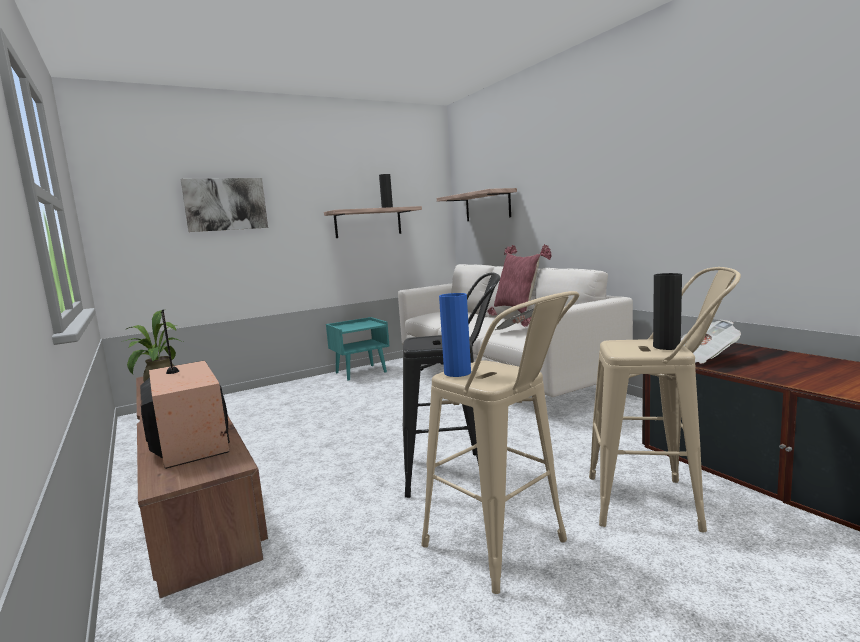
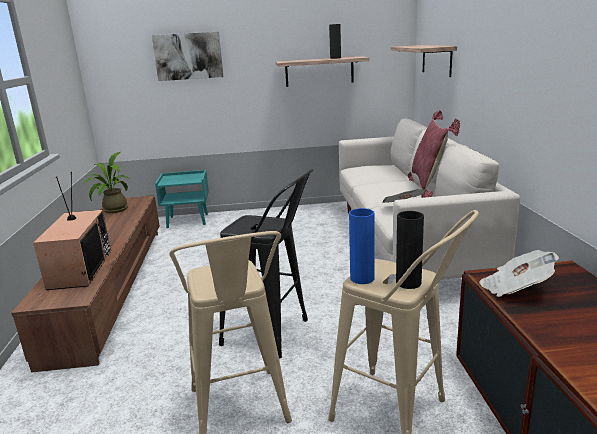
camera: 25 degrees right, 10 degrees up
(361, 372) = (299, 211): turquoise nightstand -> turquoise nightstand (188, 220)
(457, 373) = (208, 271): blue vase -> blue vase (362, 278)

